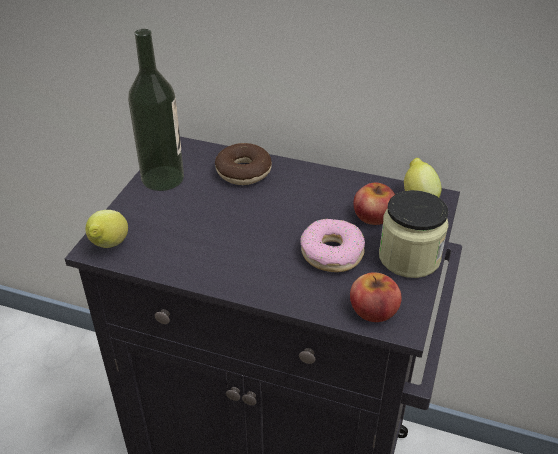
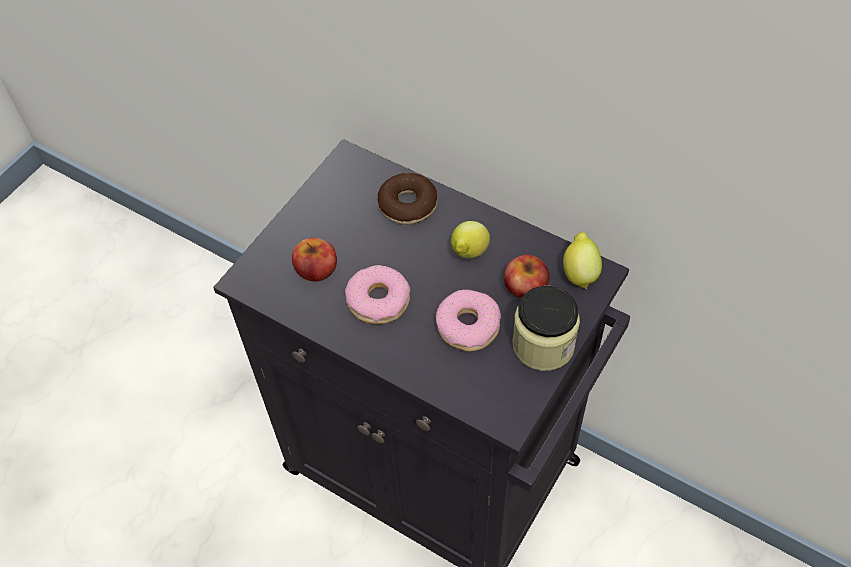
camera: 15 degrees right, 15 degrees up
(109, 246) = (256, 280): lemon -> lemon (468, 254)
(163, 178) = (323, 201): bottle -> none
(237, 246) = (378, 301): none -> donut
(373, 309) = (487, 398): apple -> apple (316, 268)

